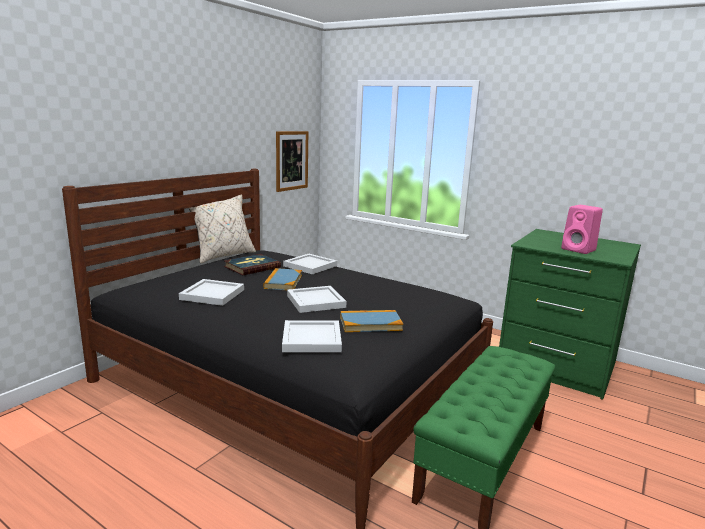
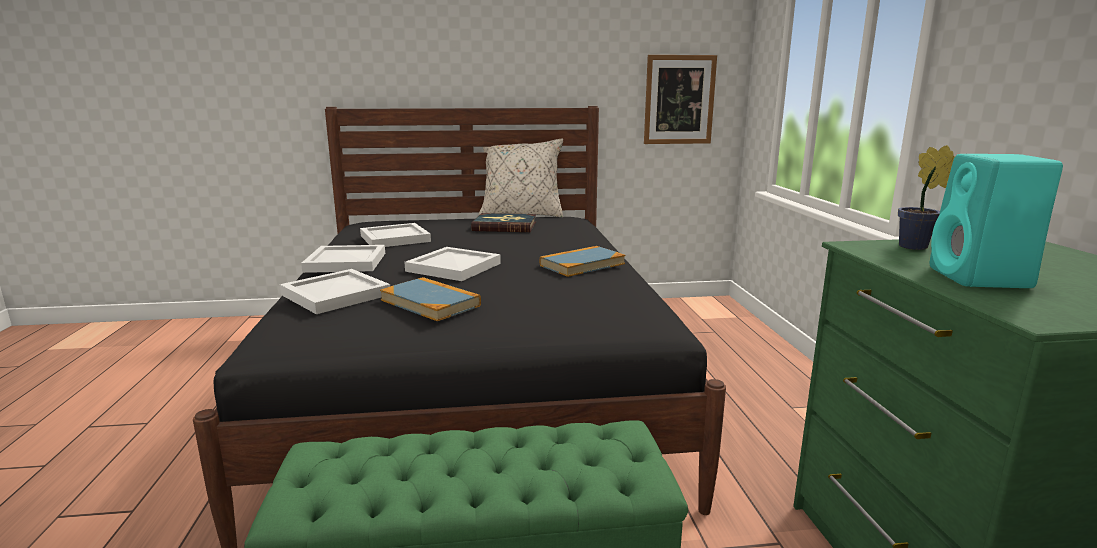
camera: 50 degrees right, 0 degrees up
(283, 282) = (487, 244): book -> book (582, 264)
(310, 266) = (567, 238): white tray -> white tray (344, 262)
(536, 241) = (916, 247): none -> potted plant
(579, 250) = (981, 279): pink speaker -> turquoise speaker

